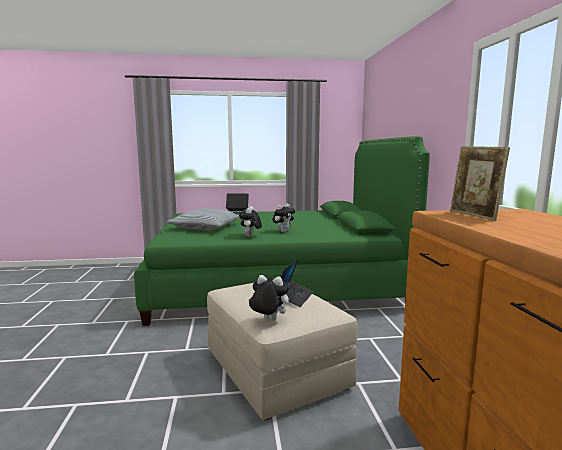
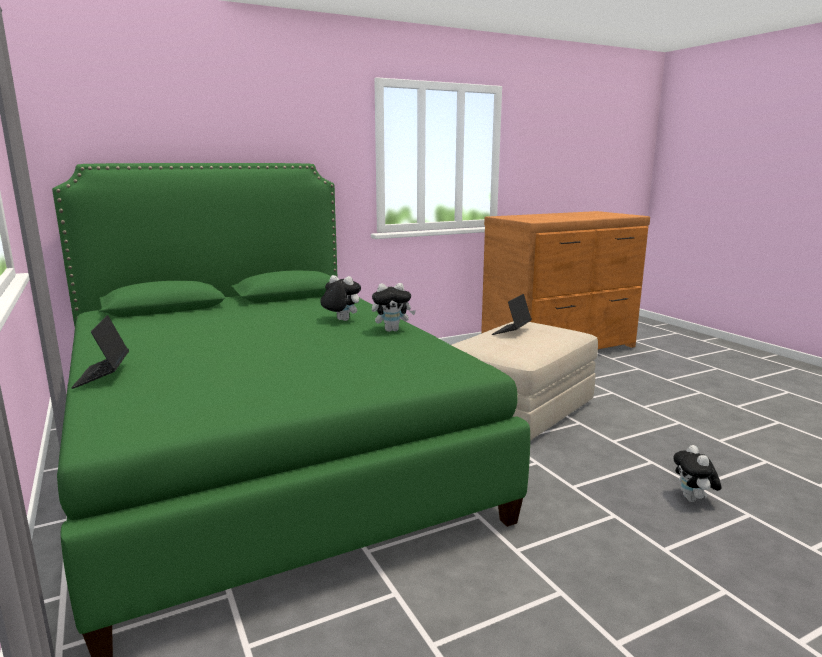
camera: 110 degrees left, 5 degrees up
(206, 227) = (340, 365): pillow -> none
(268, 320) = (569, 333): plush toy -> plush toy (693, 500)
(294, 297) = (511, 332): laptop -> laptop turned 60 degrees counterclockwise
(474, 215) = (534, 219): picture frame -> none

